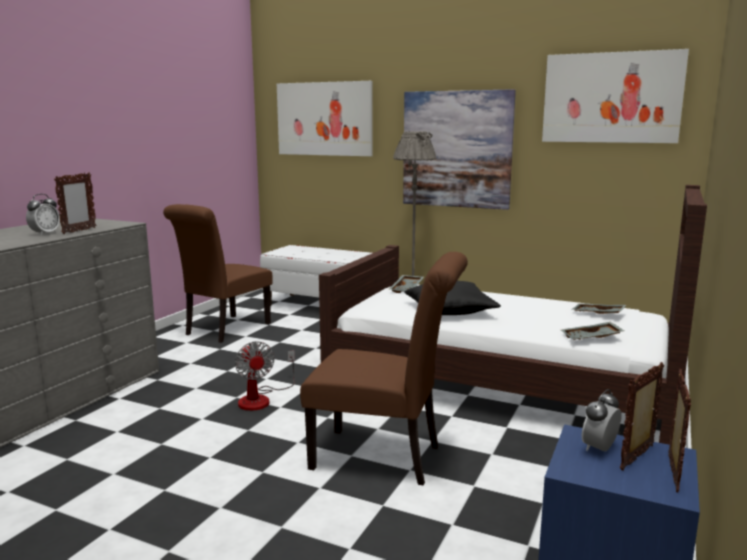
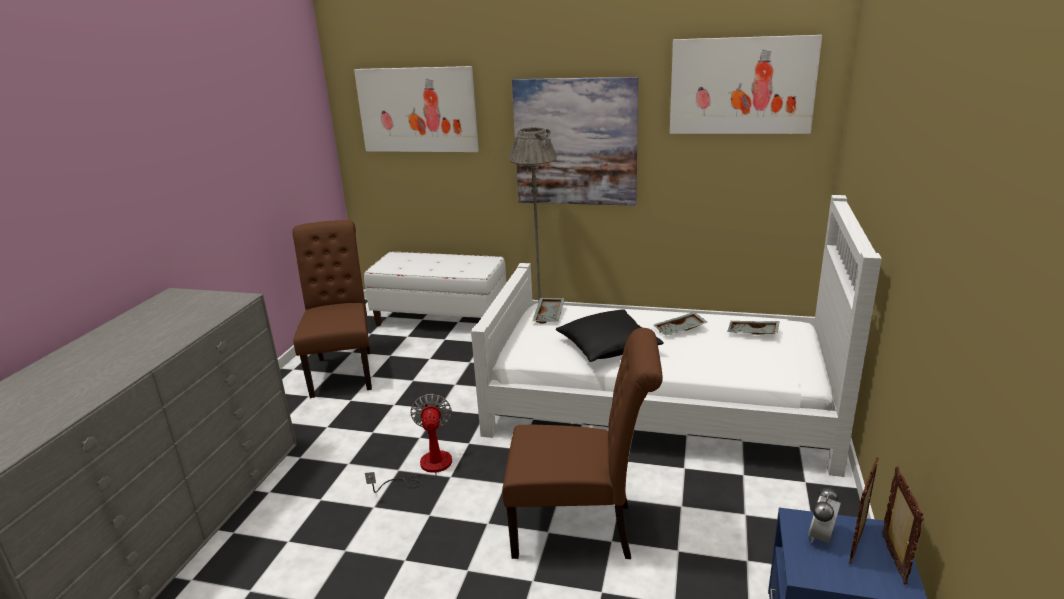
camera: 10 degrees left, 10 degrees up
(45, 233) = (158, 336): alarm clock -> none
(79, 231) = (195, 324): picture frame -> none
(224, 330) = (343, 370): brown chair -> brown chair turned 150 degrees clockwise
(261, 399) = (426, 468): fan -> fan turned 150 degrees counterclockwise
(501, 381) = (660, 405): brown bed -> white bed
(591, 338) = (759, 372): grey tray -> grey tray (680, 330)

